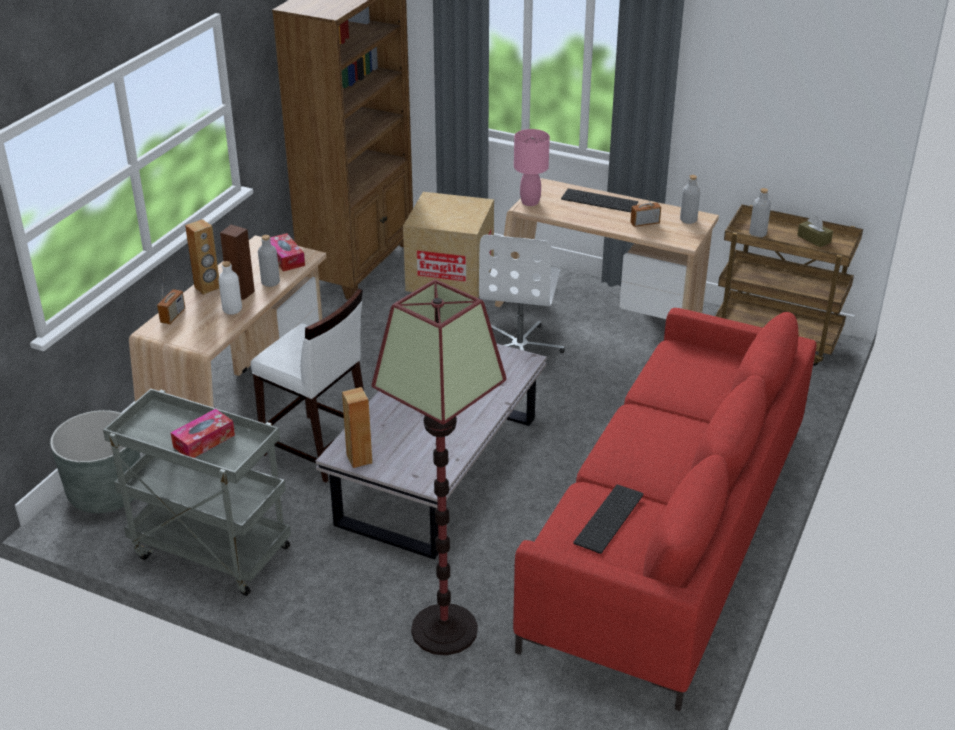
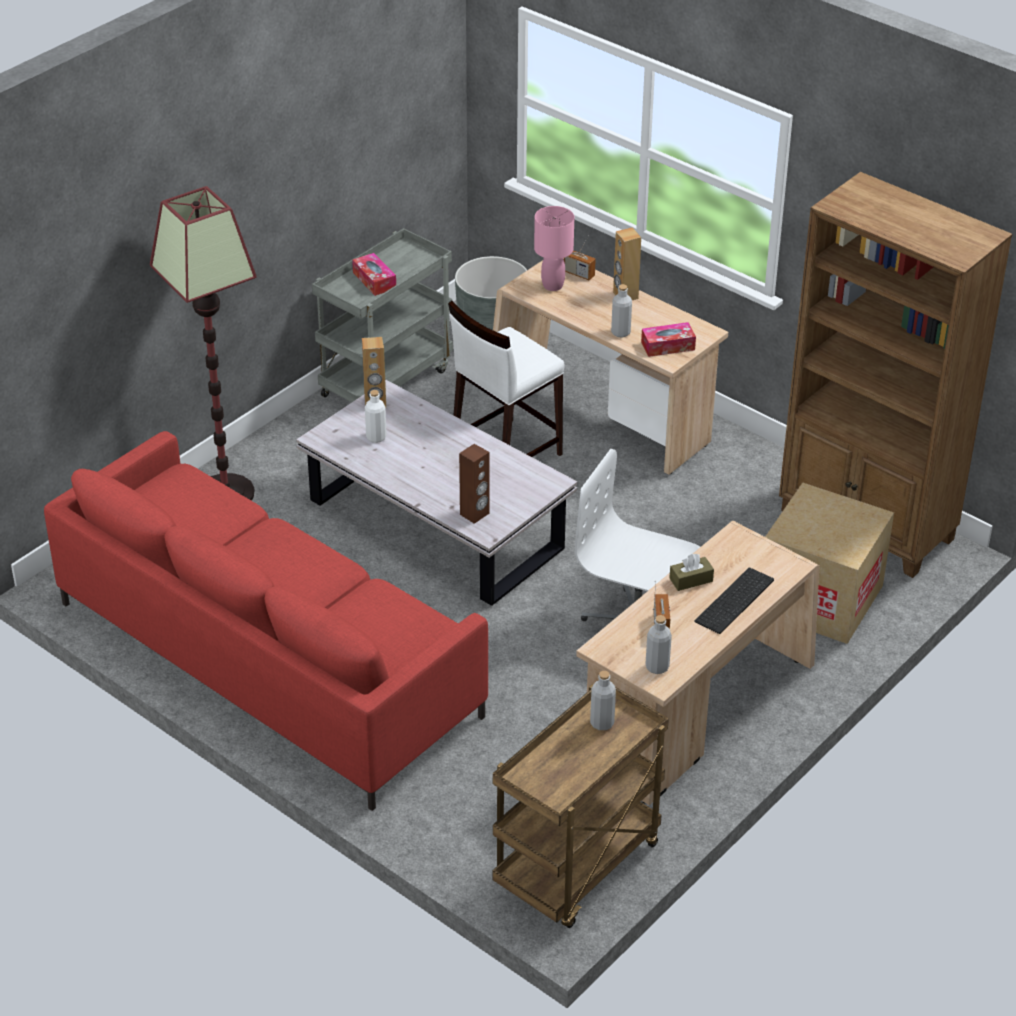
camera: 105 degrees right, 5 degrees up
(232, 310) = (576, 306): white bottle -> white bottle (376, 437)
(241, 293) = (607, 314): brown speaker -> brown speaker (475, 514)
(529, 202) = (748, 540): pink table lamp -> pink table lamp (553, 285)
(610, 520) = (195, 512): keyboard -> none
(814, 239) = (570, 773): brown tissue box -> brown tissue box (691, 580)

